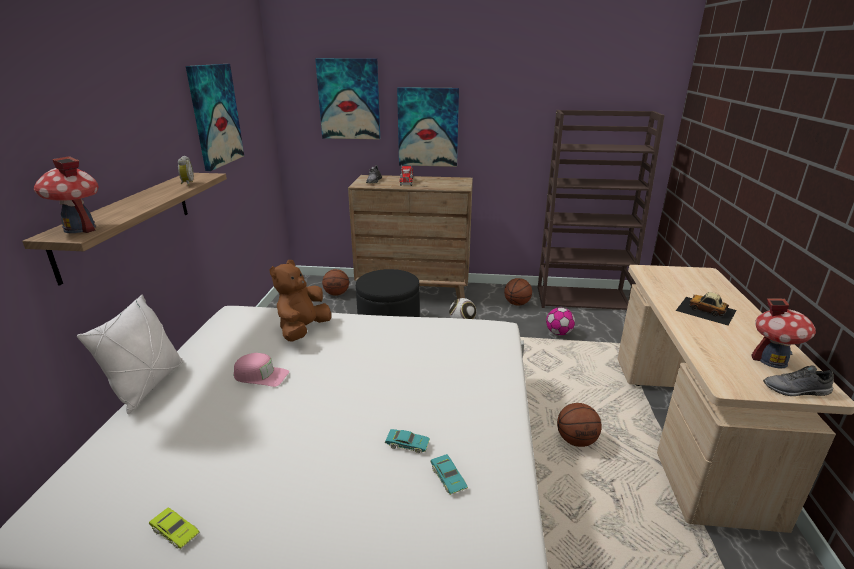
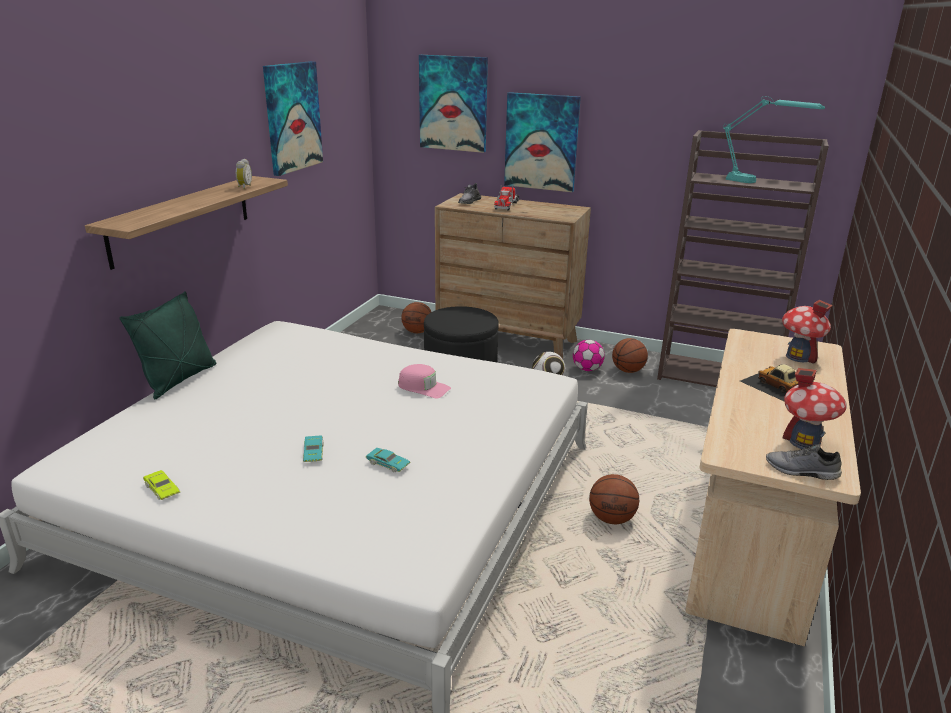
camera: 15 degrees right, 0 degrees up
(79, 228) = (132, 219): toy house -> toy house (798, 357)
(148, 385) = (179, 379): white pillow -> green pillow
(261, 376) = (281, 386): pink cap -> pink cap (423, 387)
(303, 330) = (341, 353): brown plush toy -> none
(448, 478) = (411, 496): turquoise toy car -> turquoise toy car (313, 453)
(558, 333) = (661, 410): football -> football (587, 369)
(610, 148) = (759, 183): none -> turquoise table lamp

